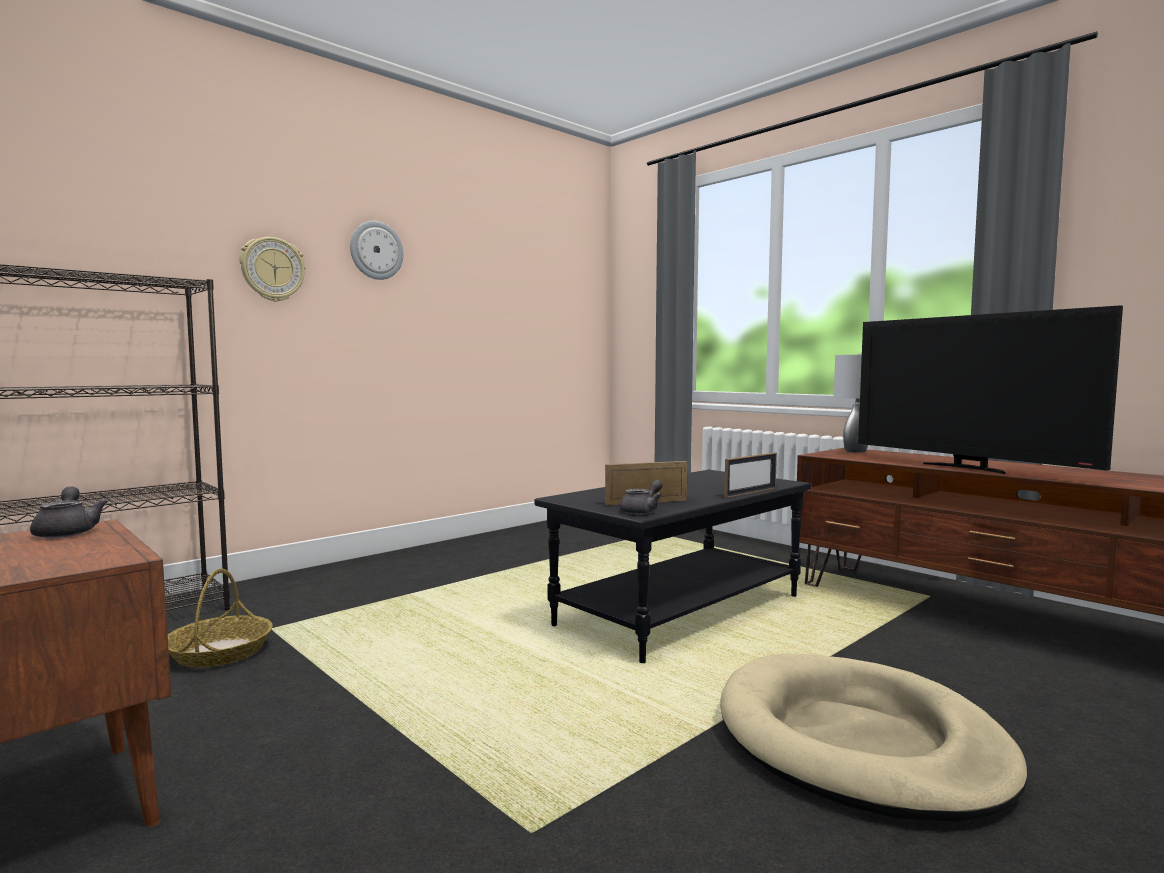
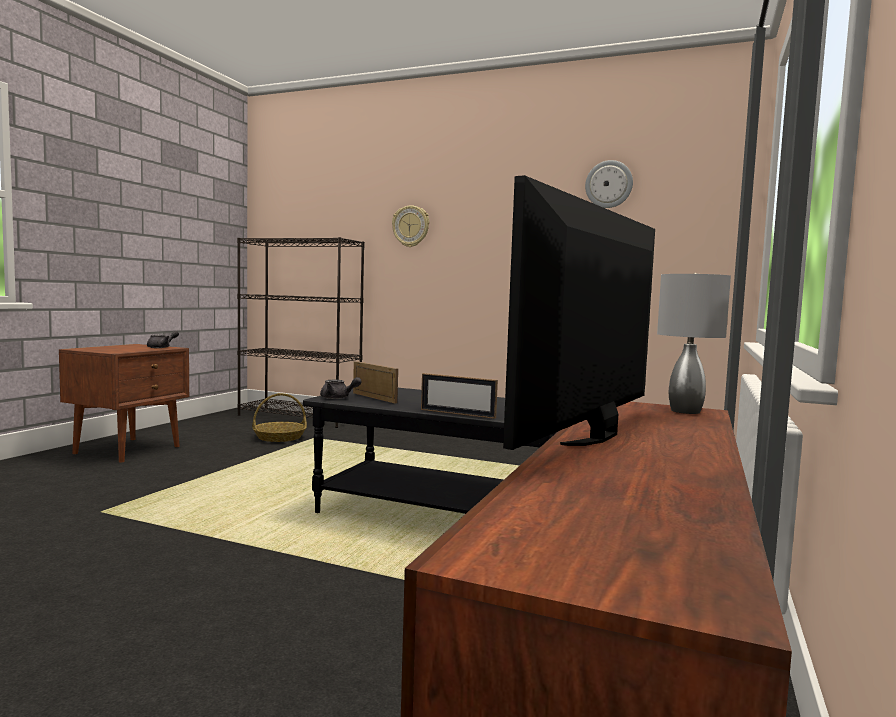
camera: 65 degrees right, 0 degrees up
(376, 250) = (480, 204): wall clock -> wall clock (609, 184)
(859, 742) = (205, 585): beige dog bed -> none

